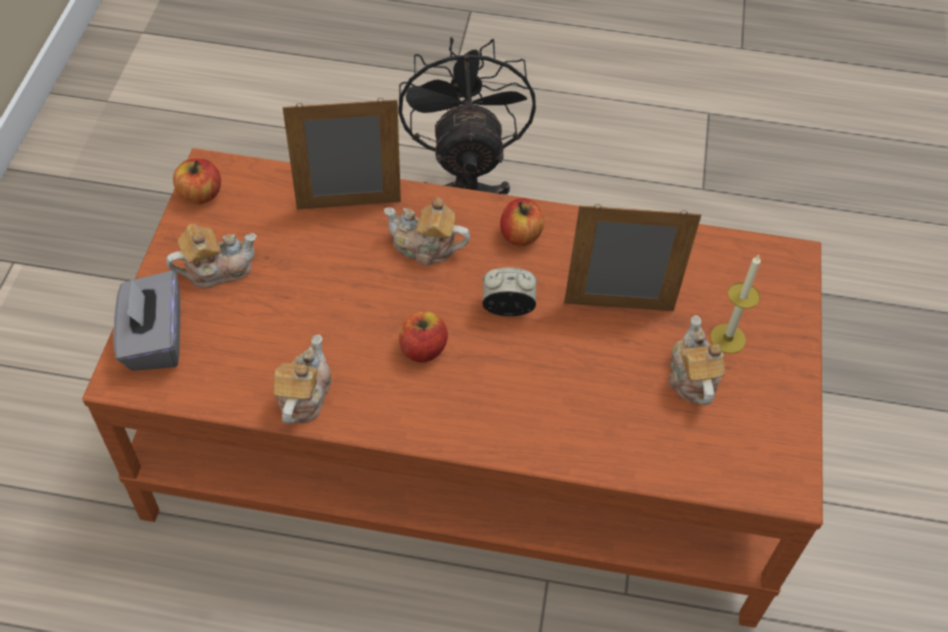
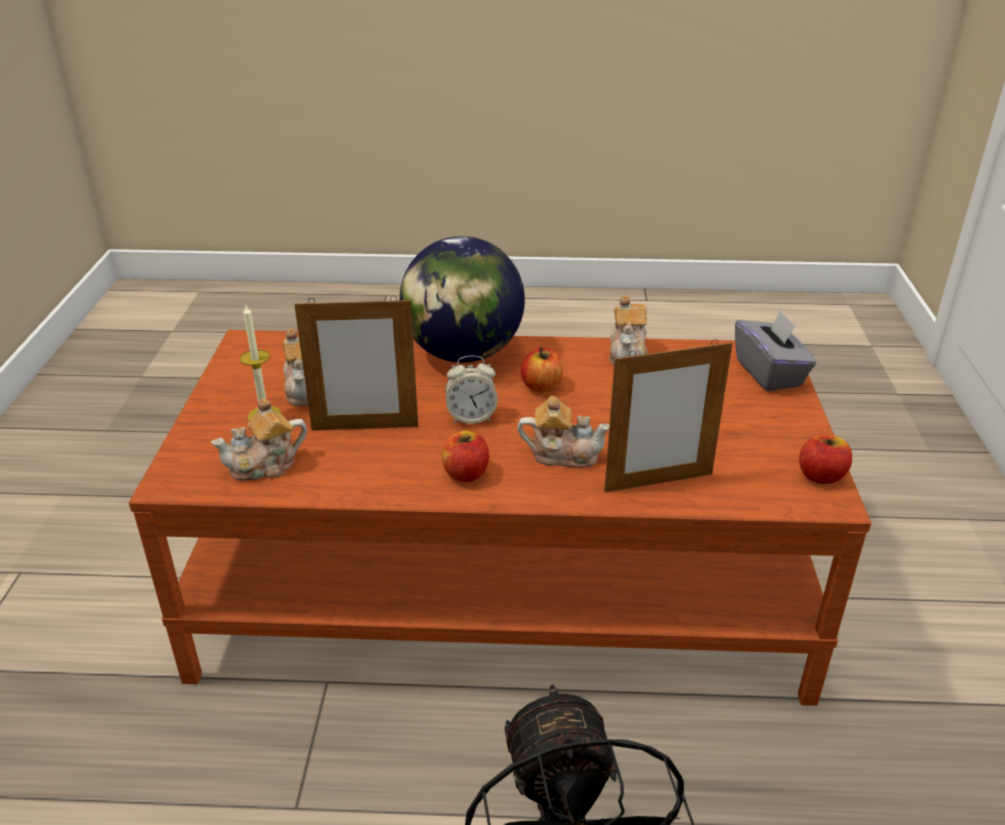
camera: 175 degrees right, 20 degrees down
(217, 269) = (754, 420): teapot -> teapot (265, 465)
(506, 422) = (463, 354): none -> globe

